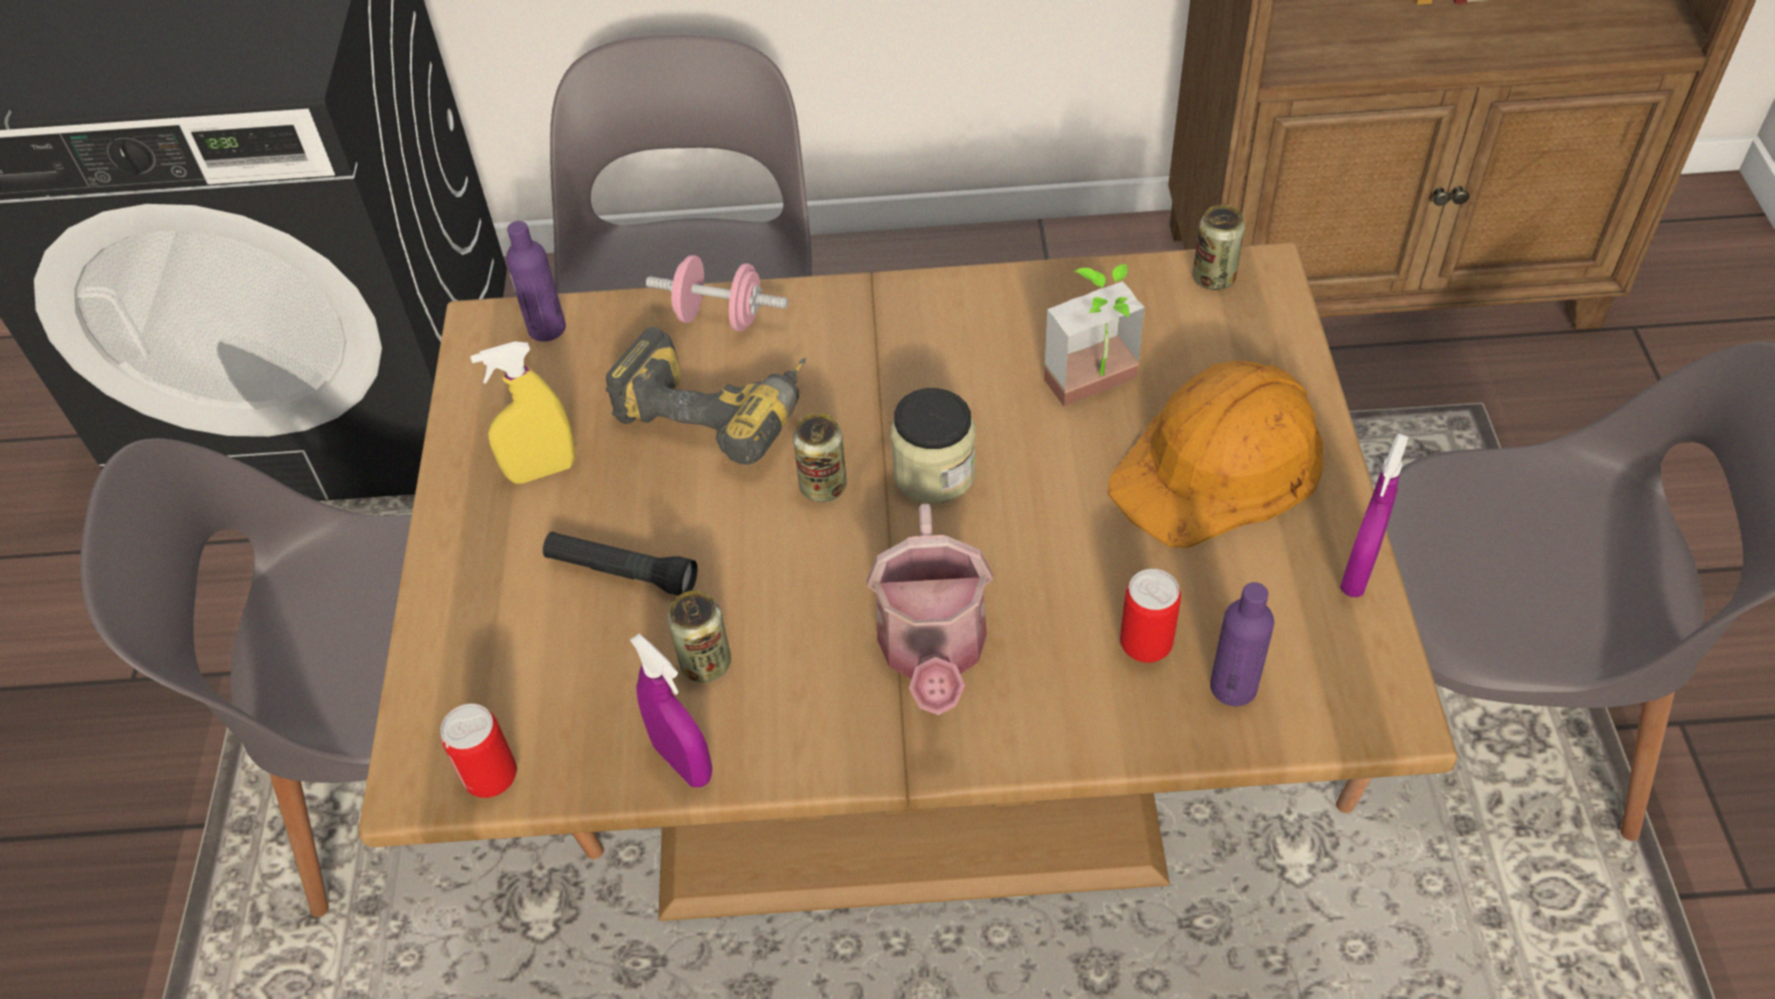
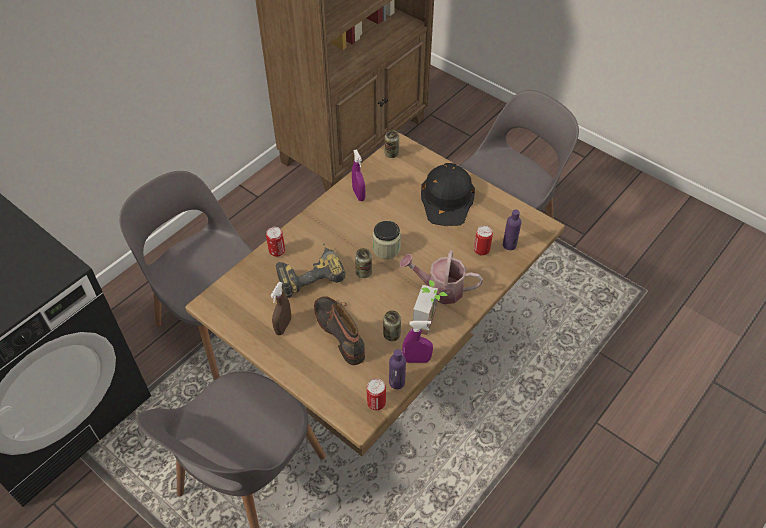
camera: 50 degrees left, 0 degrees up
(542, 471) = (283, 326): yellow spray bottle -> brown spray bottle
(547, 328) = (229, 290): purple bottle -> purple bottle (397, 382)
(622, 572) = (341, 332): black flashlight -> boot
(720, 317) = (277, 251): pink dumbbell -> can
(933, 652) = (440, 289): watering can -> watering can turned 150 degrees clockwise
(1099, 390) = (399, 200): potted plant -> potted plant (430, 322)
(1220, 464) = (447, 198): orange hard hat -> black hard hat
(1358, 572) = (504, 201): purple spray bottle -> purple spray bottle (358, 194)

